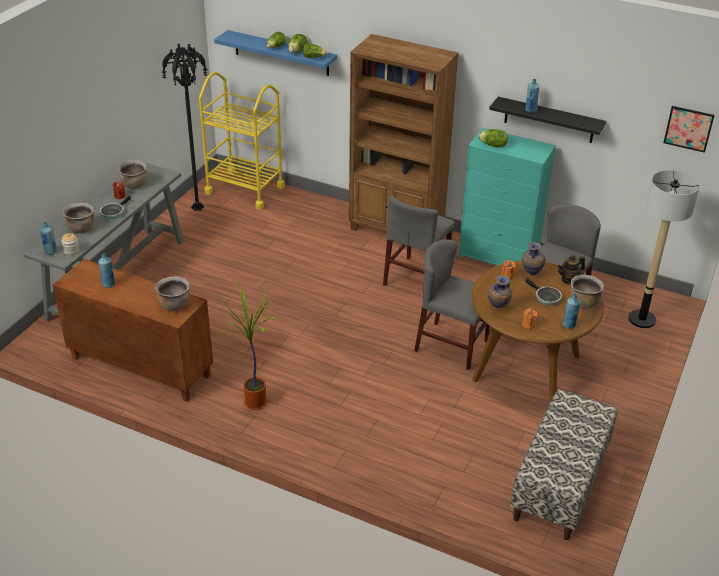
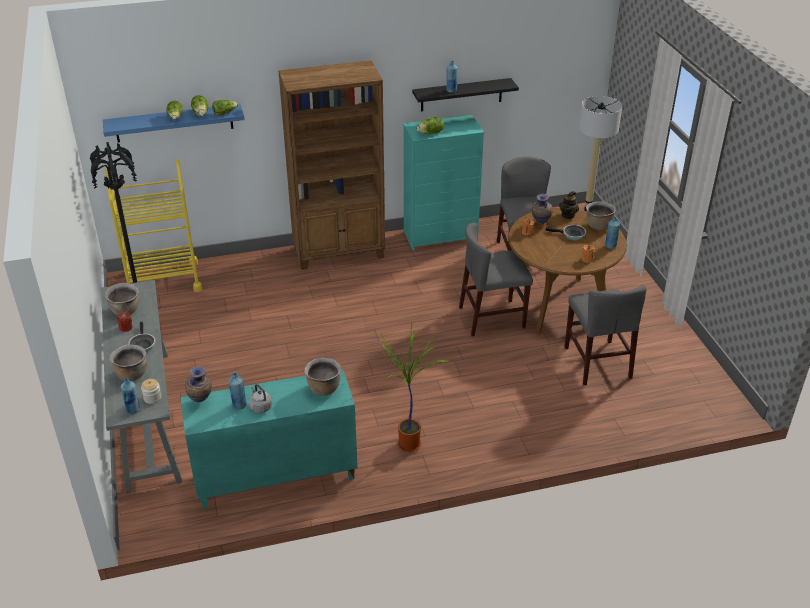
camera: 40 degrees left, 0 degrees up
(119, 293) = (260, 406): none -> grey kettle
(139, 367) = (275, 477): brown cabinet -> turquoise cabinet
(416, 277) = (401, 281): grey chair -> grey chair (597, 362)
(497, 308) = (553, 259): vase -> vase (201, 402)
(560, 485) = (676, 370): bench -> none
(688, 128) = (578, 61): picture -> none

